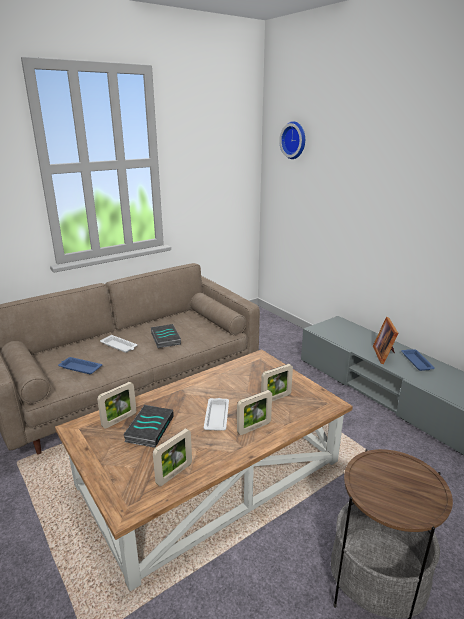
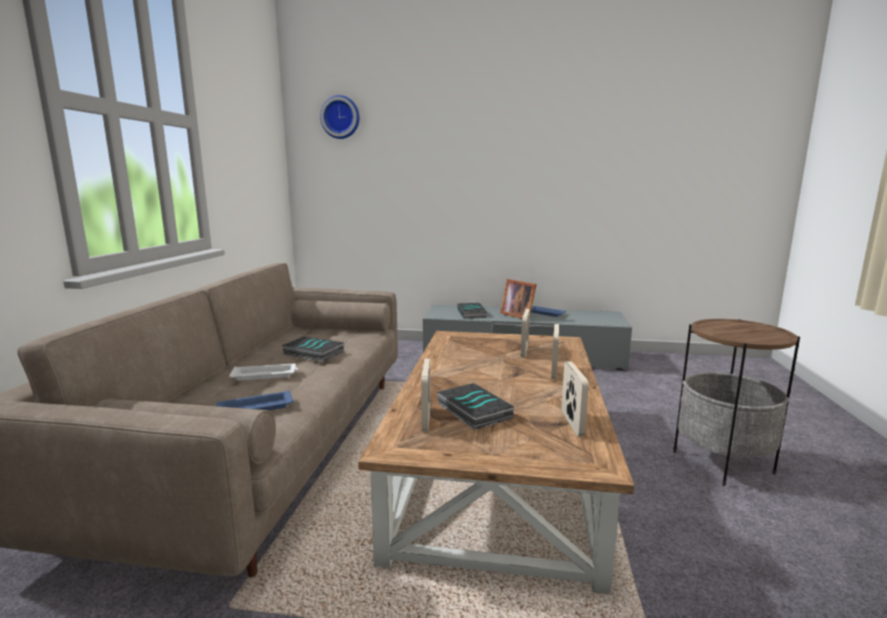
camera: 45 degrees left, 10 degrees down
(217, 416) = (509, 378): white tray -> none
(349, 337) = (472, 313): none -> book

